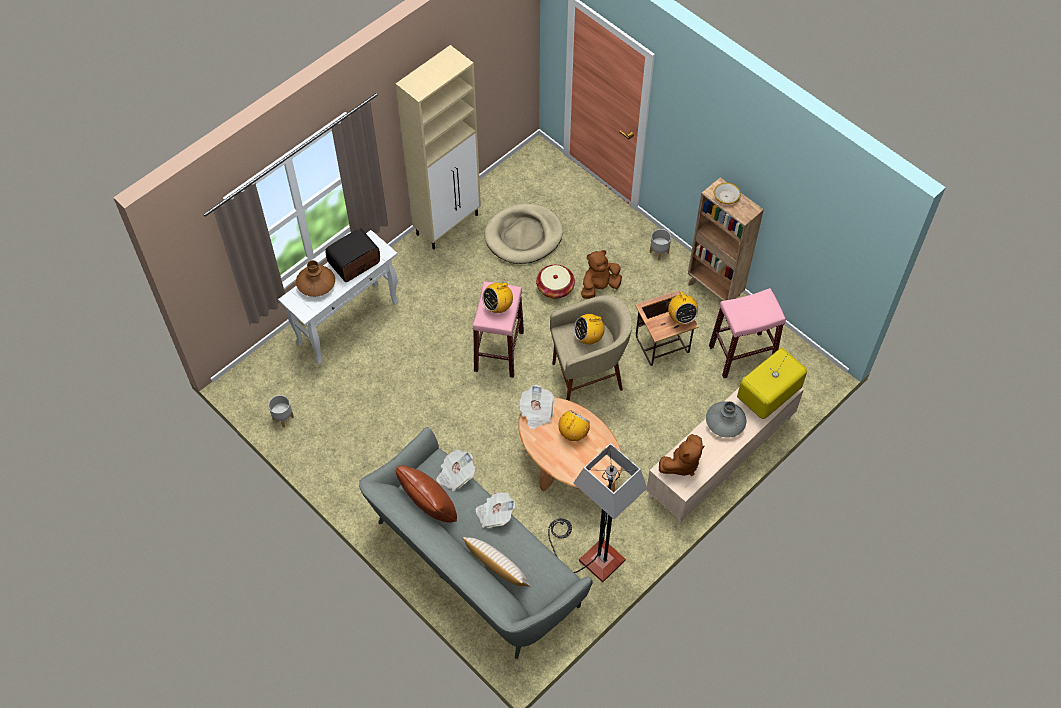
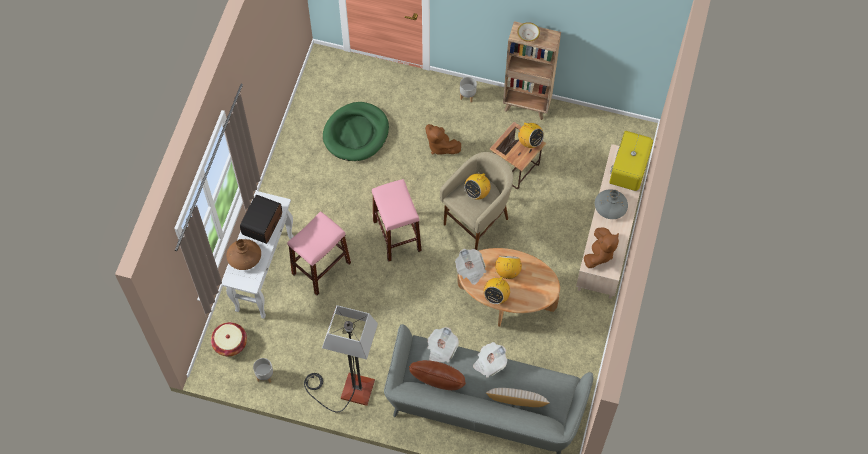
camera: 30 degrees left, 5 degrees up
(448, 224) = (290, 153): beige cabinet -> none
(498, 306) = (396, 203): radio -> radio (496, 296)
(523, 236) = (356, 133): beige dog bed -> green dog bed
(555, 288) = (407, 163): basket -> basket (230, 343)
(590, 555) = (563, 355): floor lamp -> floor lamp (347, 390)
(599, 287) = (440, 146): brown plush toy -> brown plush toy turned 75 degrees counterclockwise
(741, 355) = (577, 147): pink stool -> pink stool (321, 268)

